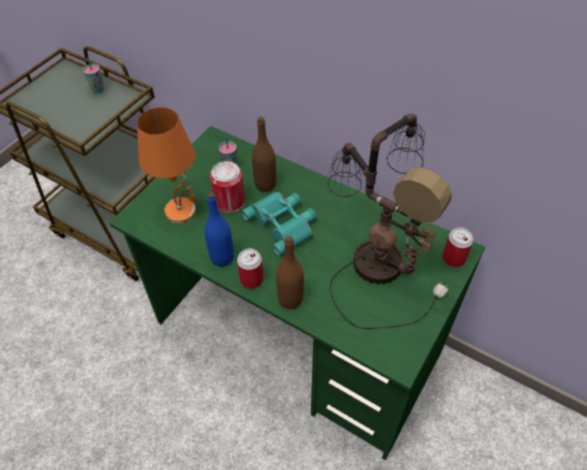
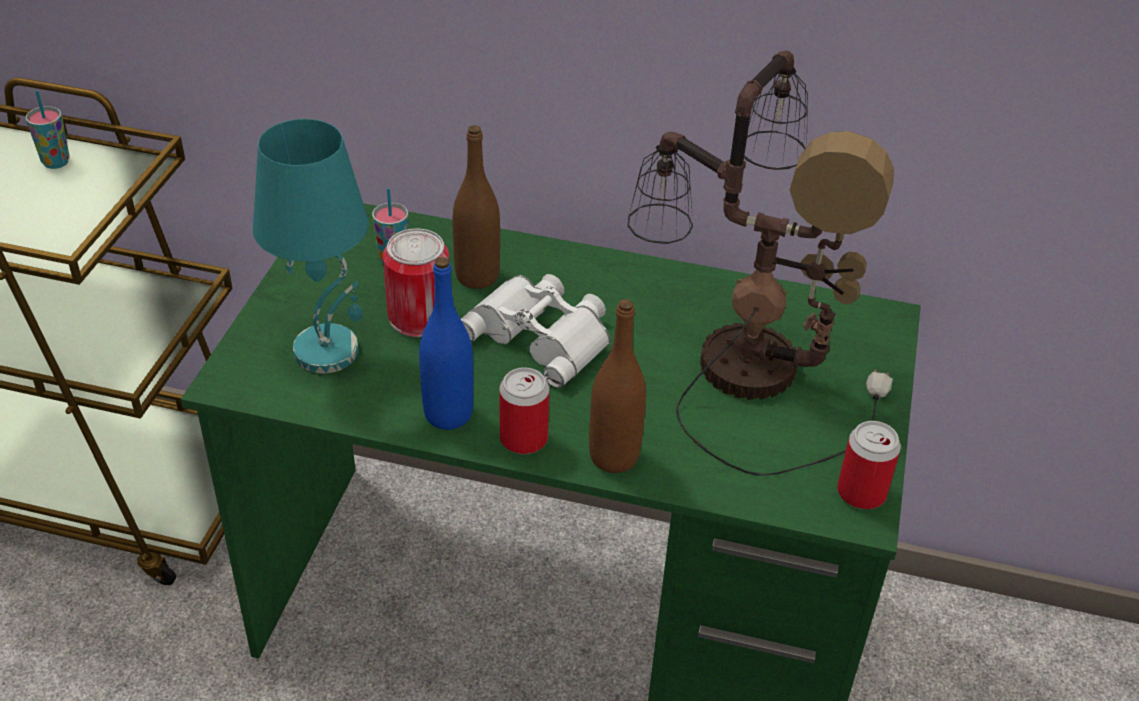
camera: 20 degrees left, 10 degrees down
(181, 211) = (328, 350): orange table lamp -> turquoise table lamp
(283, 223) = (542, 334): turquoise binoculars -> white binoculars
(453, 258) = (876, 333): can -> can (861, 492)

